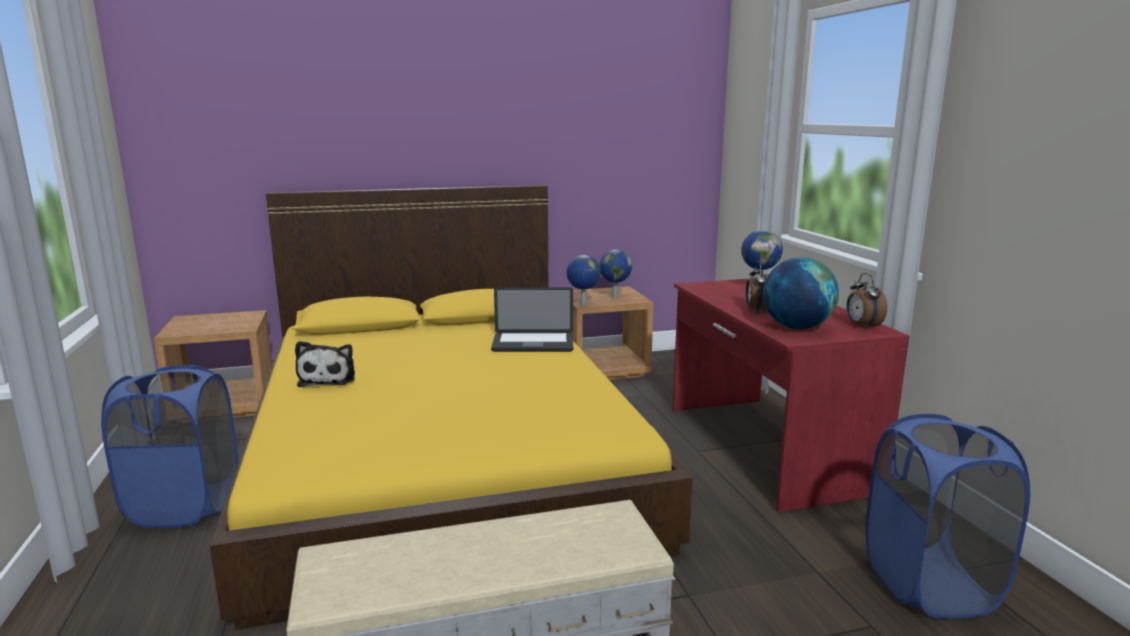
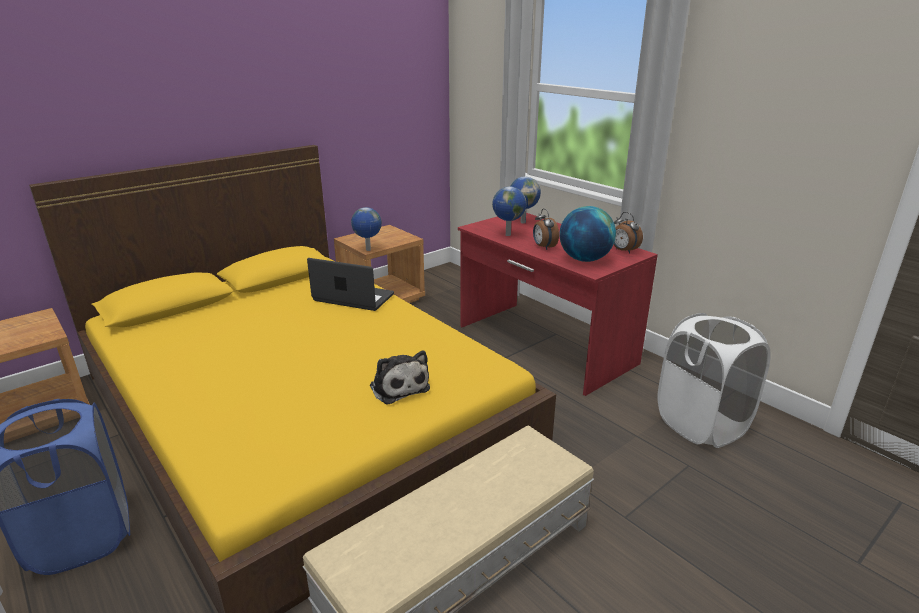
camera: 25 degrees left, 10 degrees up
(328, 378) = (194, 375): plush toy -> plush toy (398, 386)
(533, 344) = (353, 298): laptop -> laptop turned 135 degrees counterclockwise
(614, 297) = (387, 238): globe -> globe (507, 235)
(929, 585) = (701, 425): blue laundry basket -> white laundry basket

